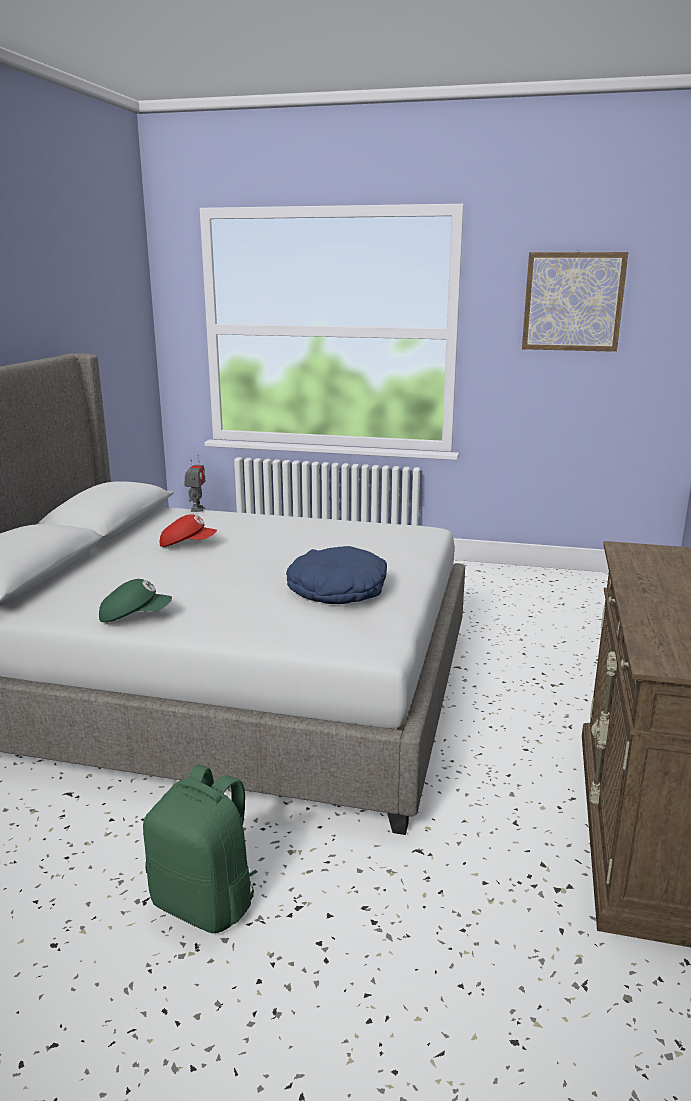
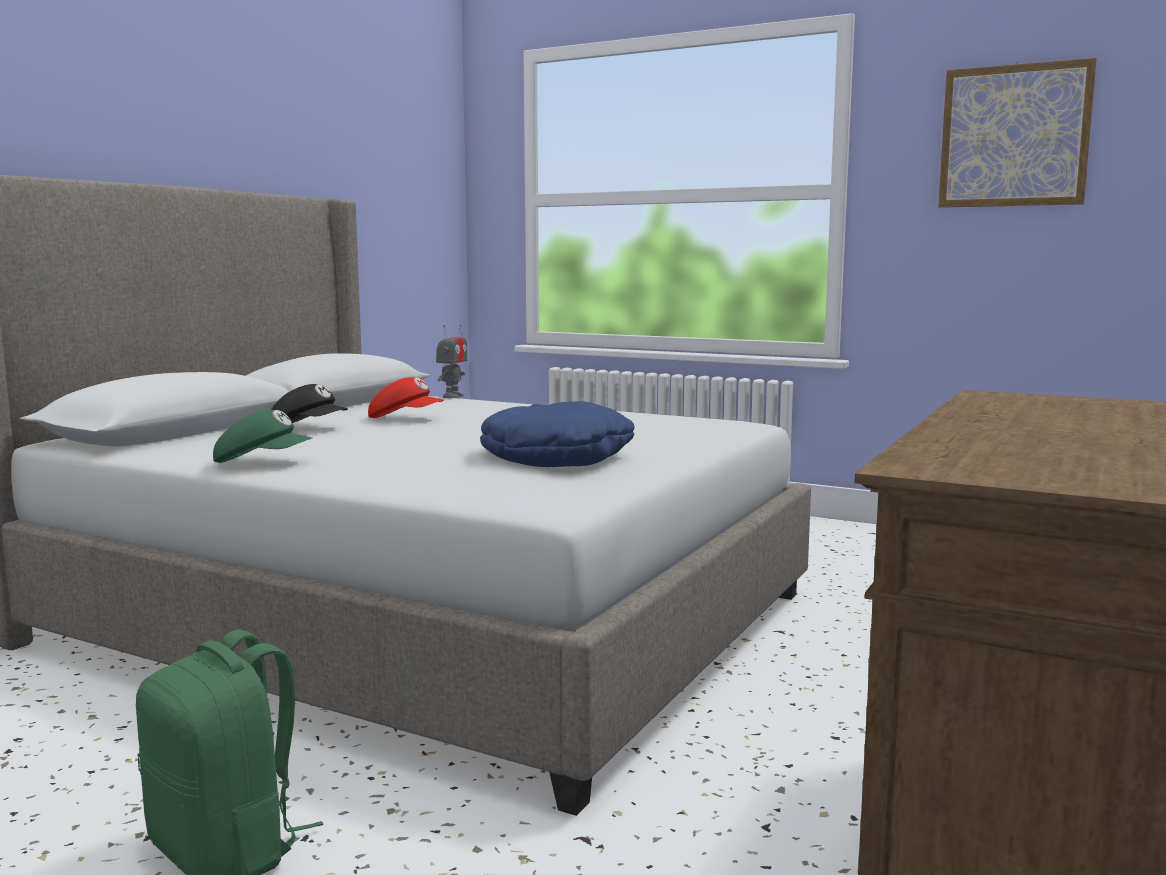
camera: 15 degrees right, 10 degrees down
(126, 565) = (309, 428): none -> black cap

